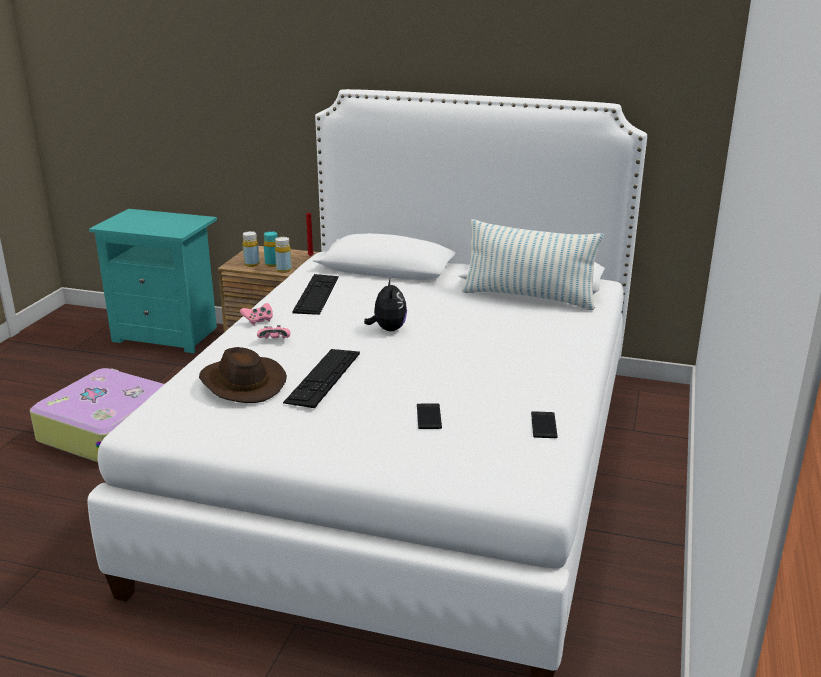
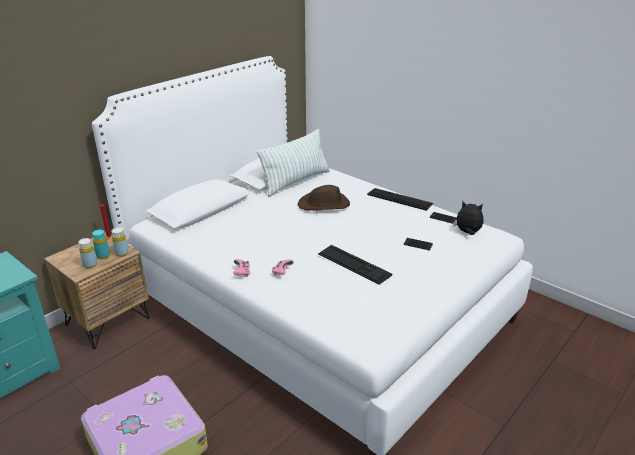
camera: 65 degrees left, 5 degrees up
(241, 383) = (341, 295): brown hat -> brown hat (324, 204)
(316, 294) = (219, 242): keyboard -> keyboard (399, 199)
(388, 329) = (301, 230): plush toy -> plush toy (467, 232)

